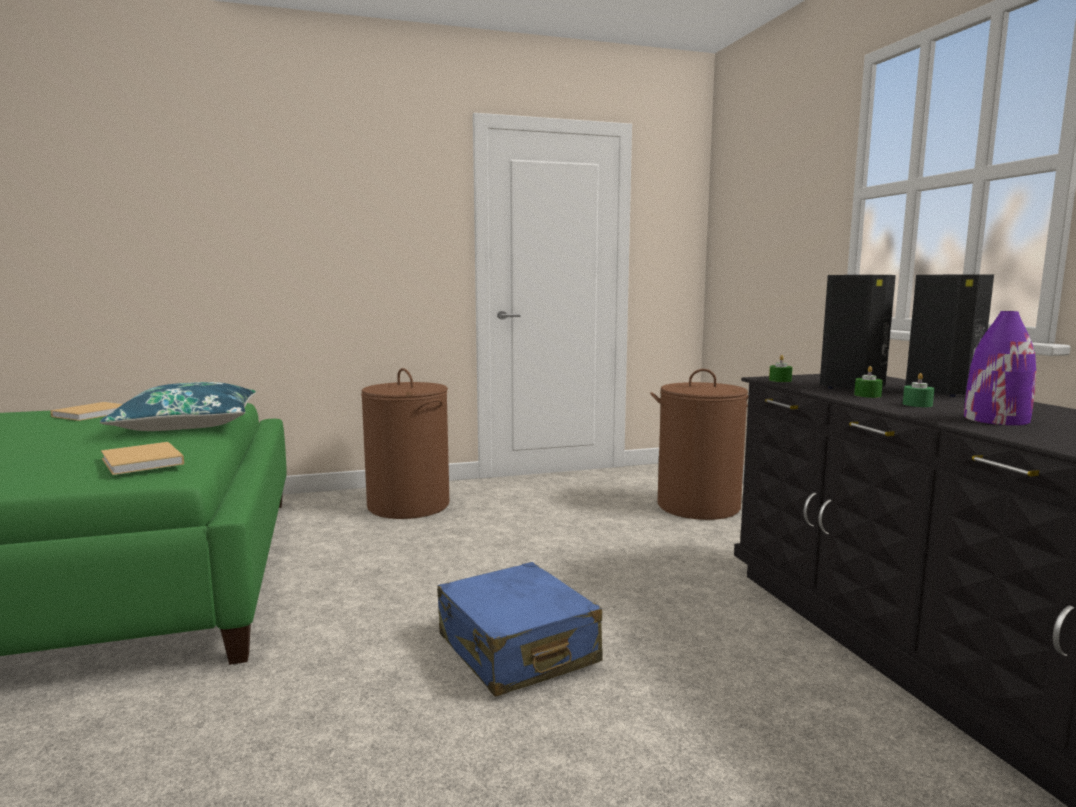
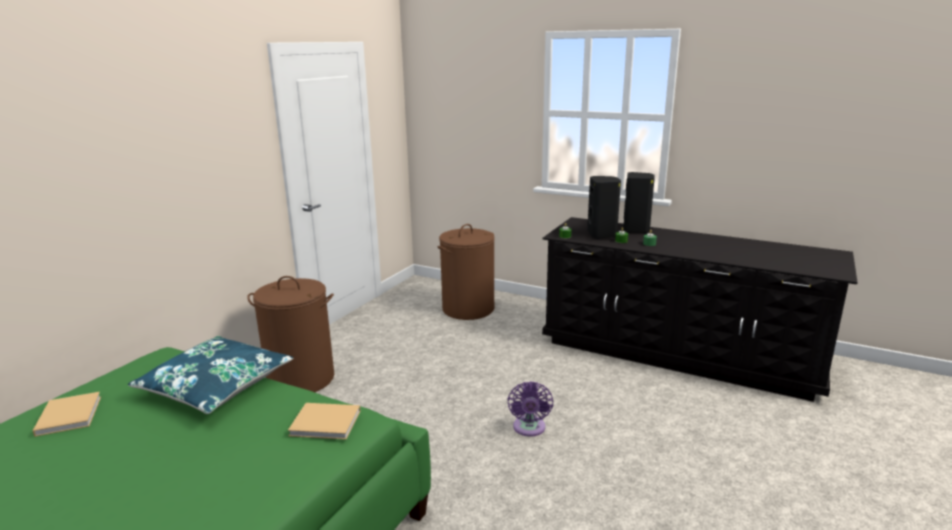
camera: 45 degrees left, 10 degrees up
(516, 649) = (529, 429): blue suitcase -> purple fan
(995, 419) = (688, 248): purple vase -> none

